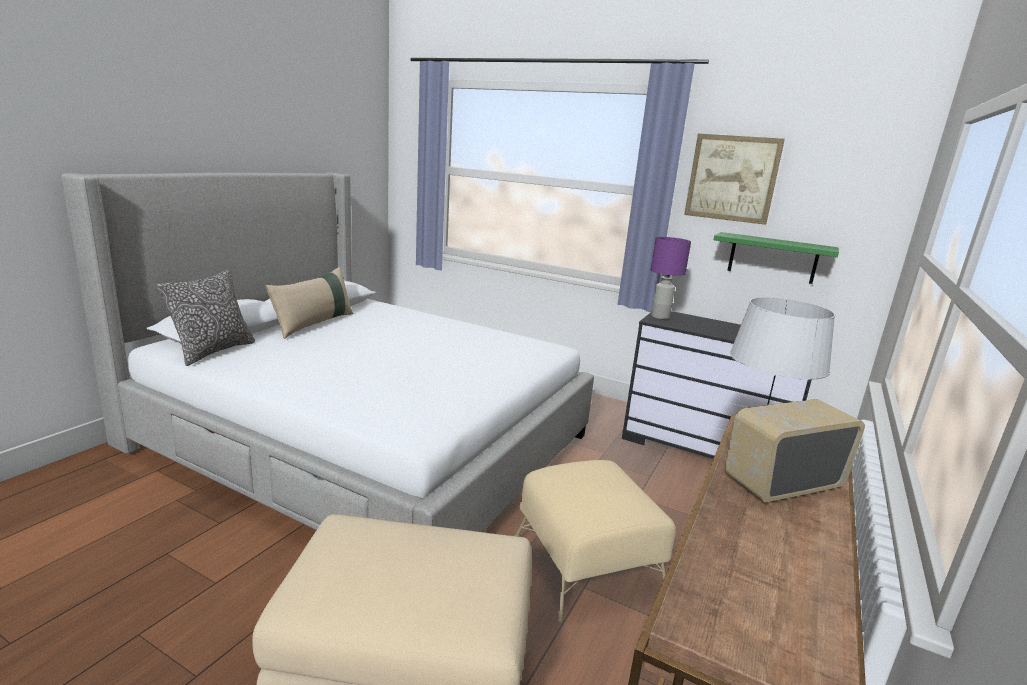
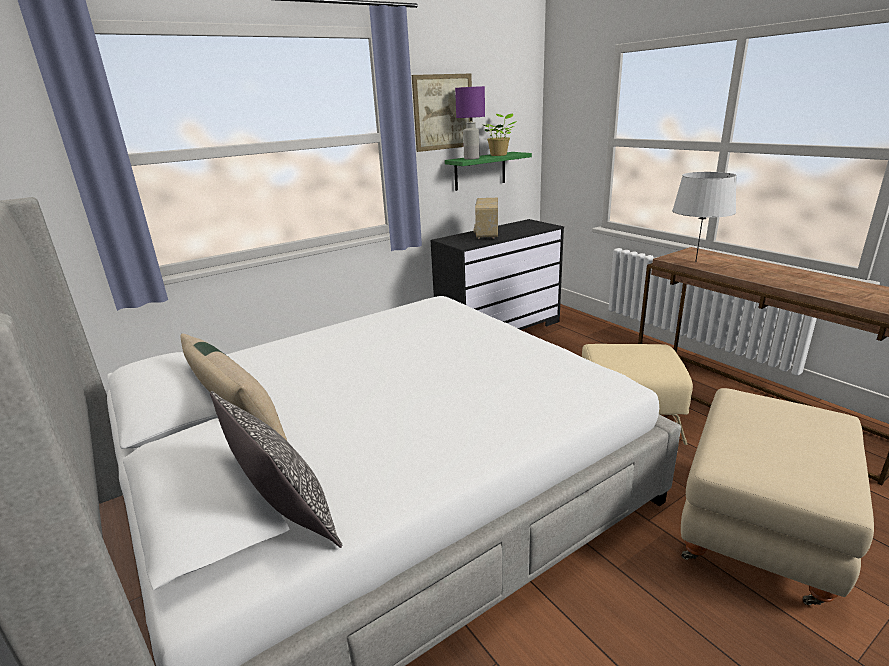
camera: 60 degrees left, 5 degrees up
(659, 317) = (456, 242): purple table lamp -> purple table lamp (471, 158)
(781, 484) = (759, 270): radio -> radio (486, 234)
(791, 243) = (499, 155): none -> potted plant

